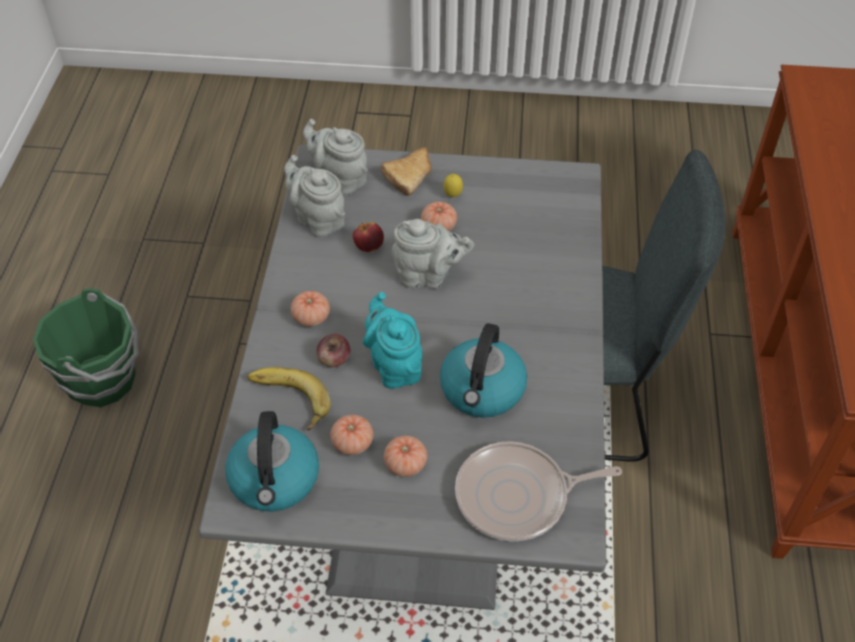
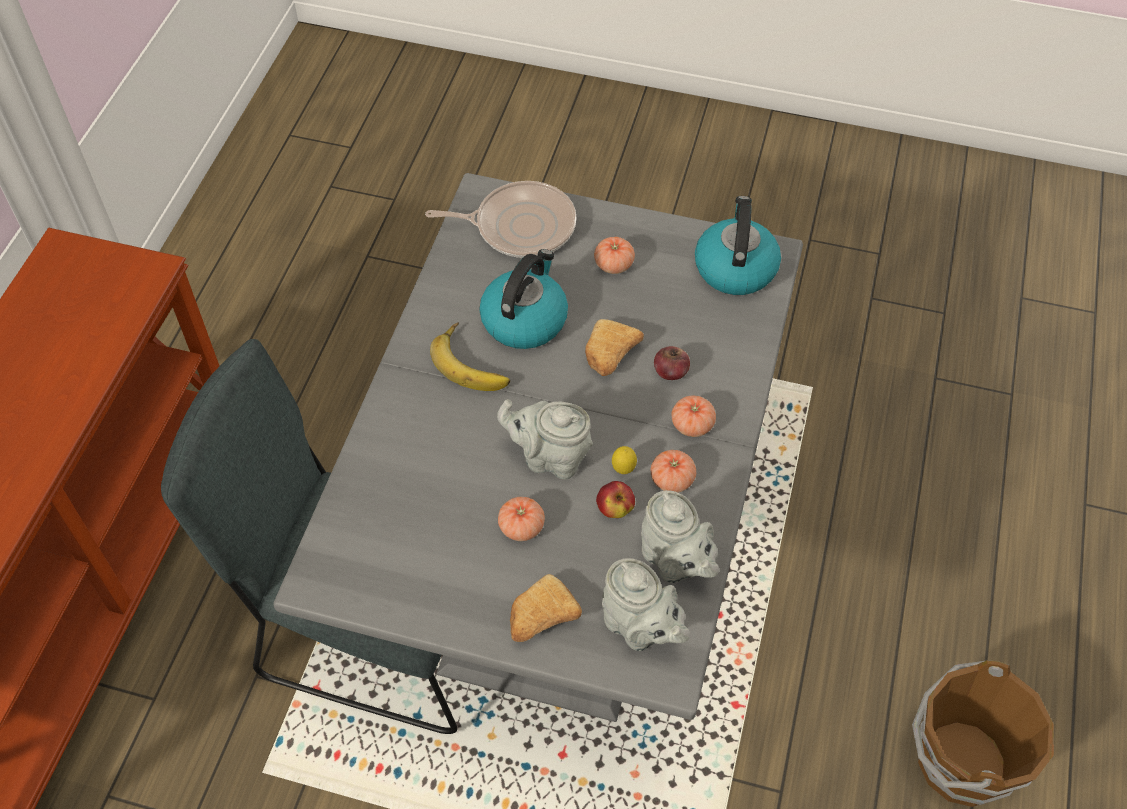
camera: 170 degrees left, 5 degrees up
(103, 379) = (959, 761): green bucket -> brown bucket
(287, 401) = (721, 336): banana -> banana (473, 362)
(352, 443) = (660, 289): tomato -> tomato (672, 479)
(394, 366) = (608, 357): turquoise teapot -> bread
(453, 196) = (491, 574): lemon -> lemon (623, 470)

